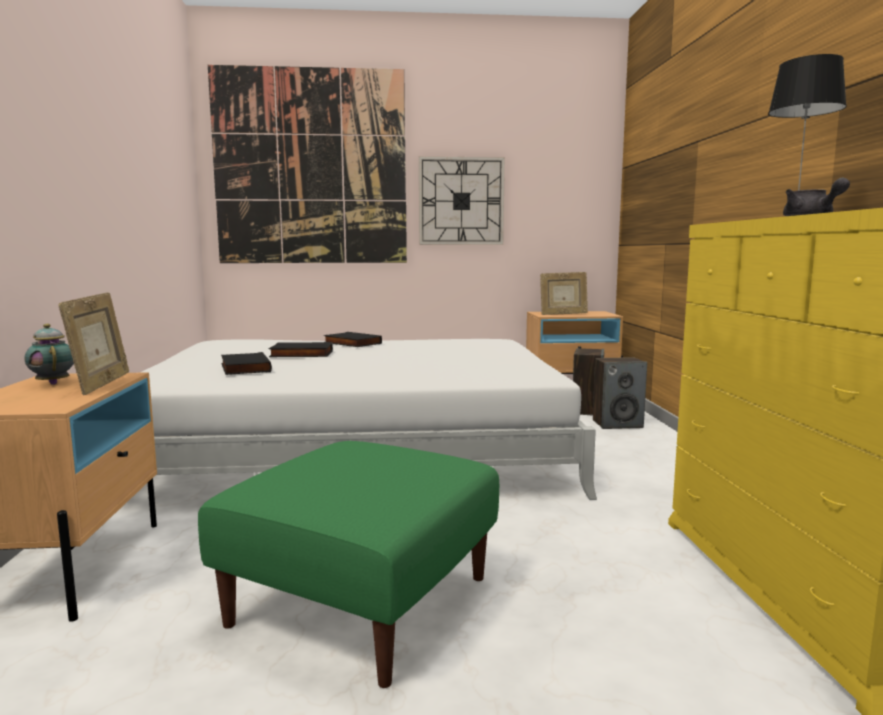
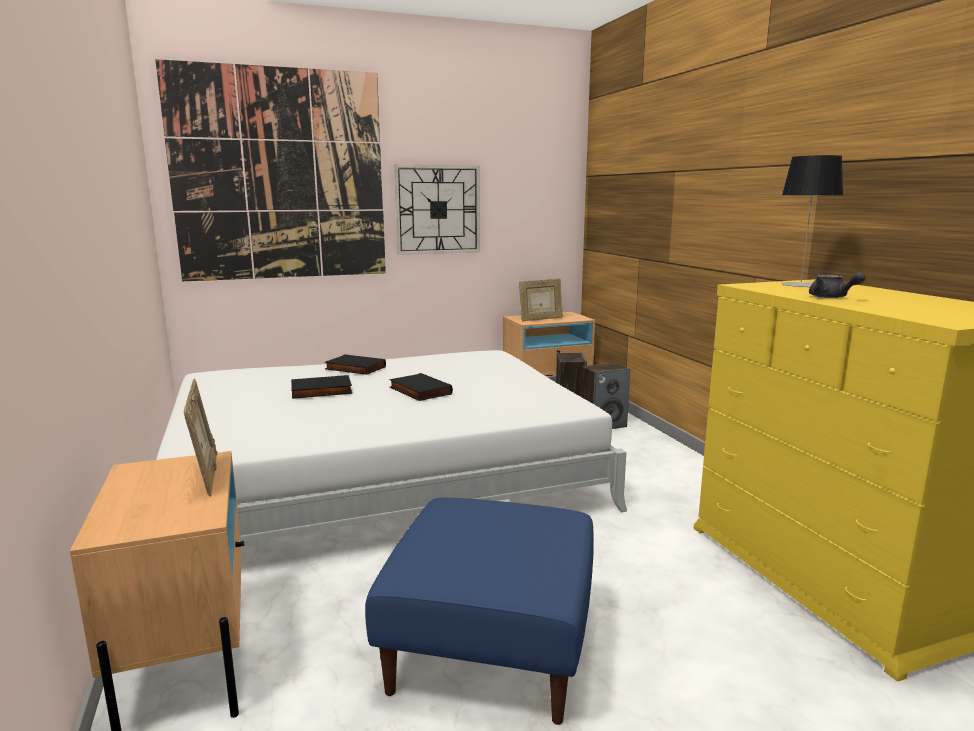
camera: 15 degrees left, 5 degrees up
(53, 383) = (150, 480): teapot -> none
(243, 368) = (280, 417): black book -> black book (418, 391)
(362, 599) = (490, 644): green ottoman -> blue ottoman

